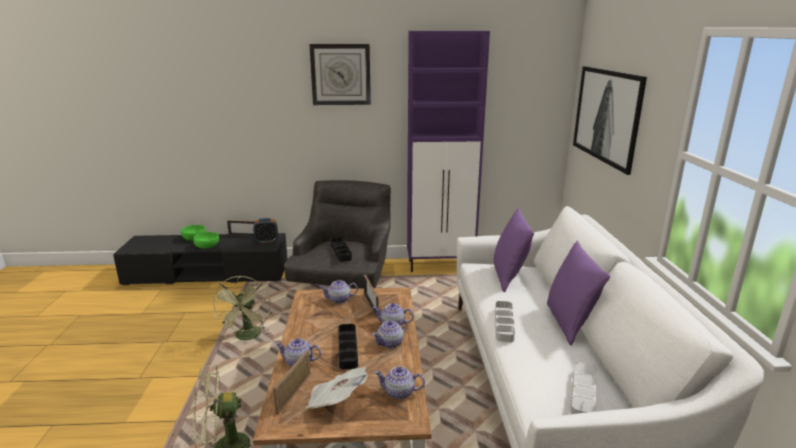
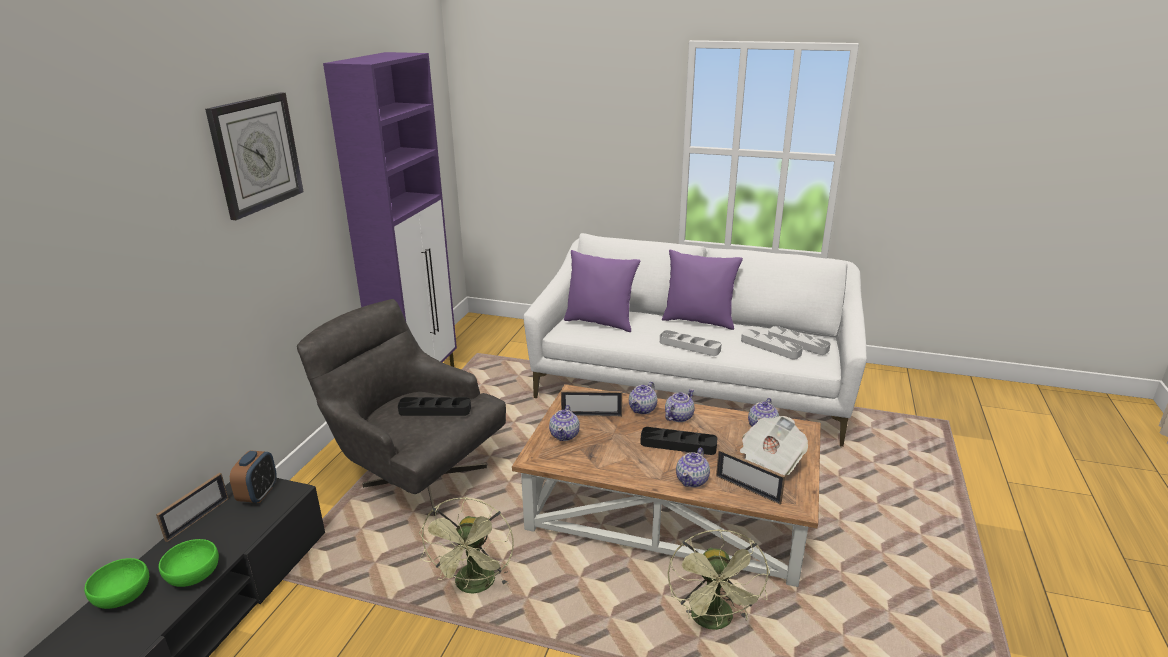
camera: 70 degrees left, 5 degrees up
(247, 337) = (475, 587): green fan -> green fan turned 75 degrees clockwise
(390, 343) = (678, 417): teapot -> teapot turned 120 degrees counterclockwise
(550, 373) = (770, 347): none -> grey tray
(607, 115) = (544, 133): picture -> none

